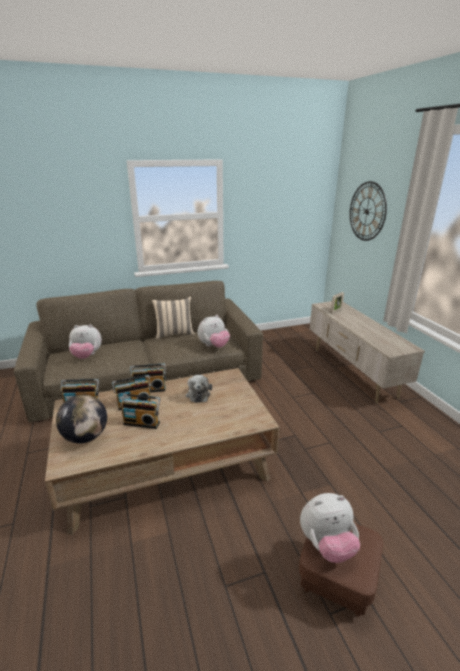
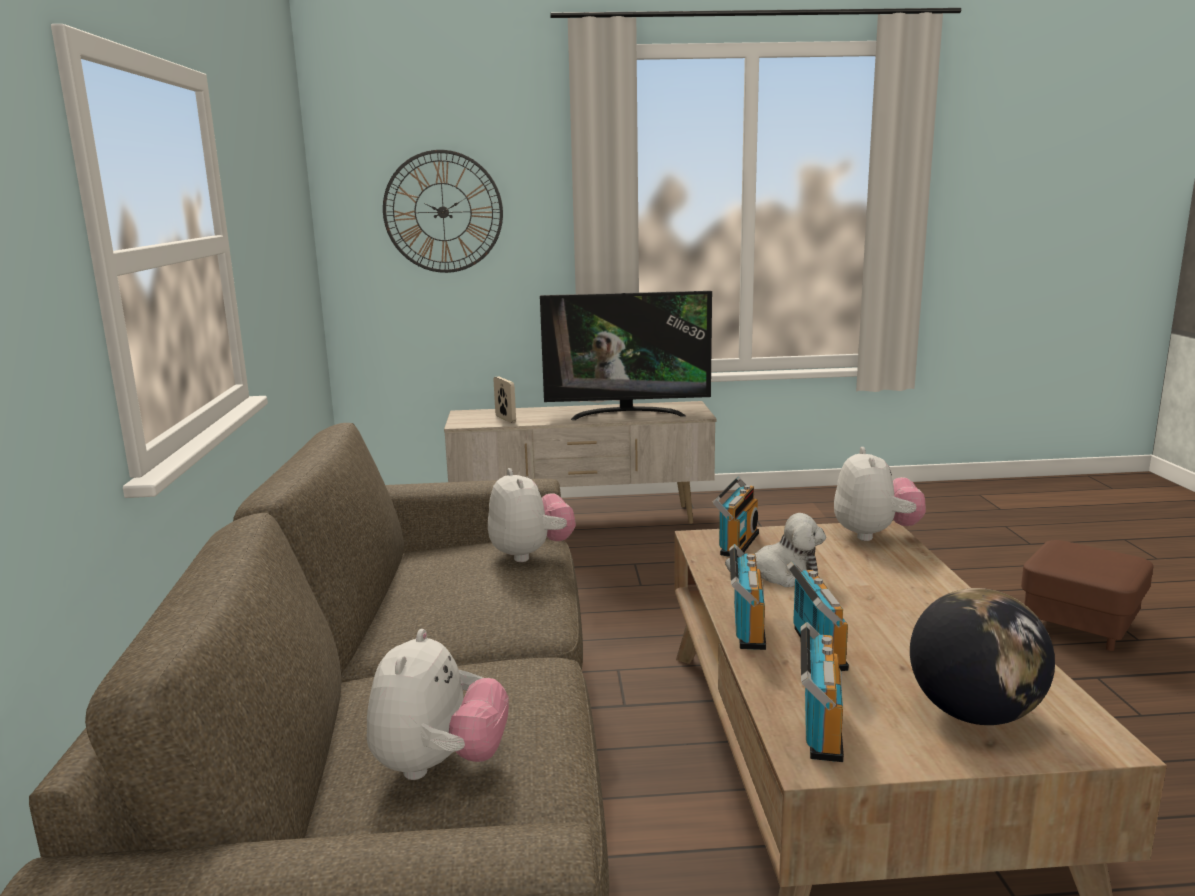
camera: 75 degrees left, 10 degrees down
(142, 422) = (899, 639): radio -> radio (736, 543)
(174, 334) = (381, 610): beige pillow -> none
(326, 544) = (1090, 568): plush toy -> plush toy (874, 534)
(373, 334) = (627, 413): none -> television

